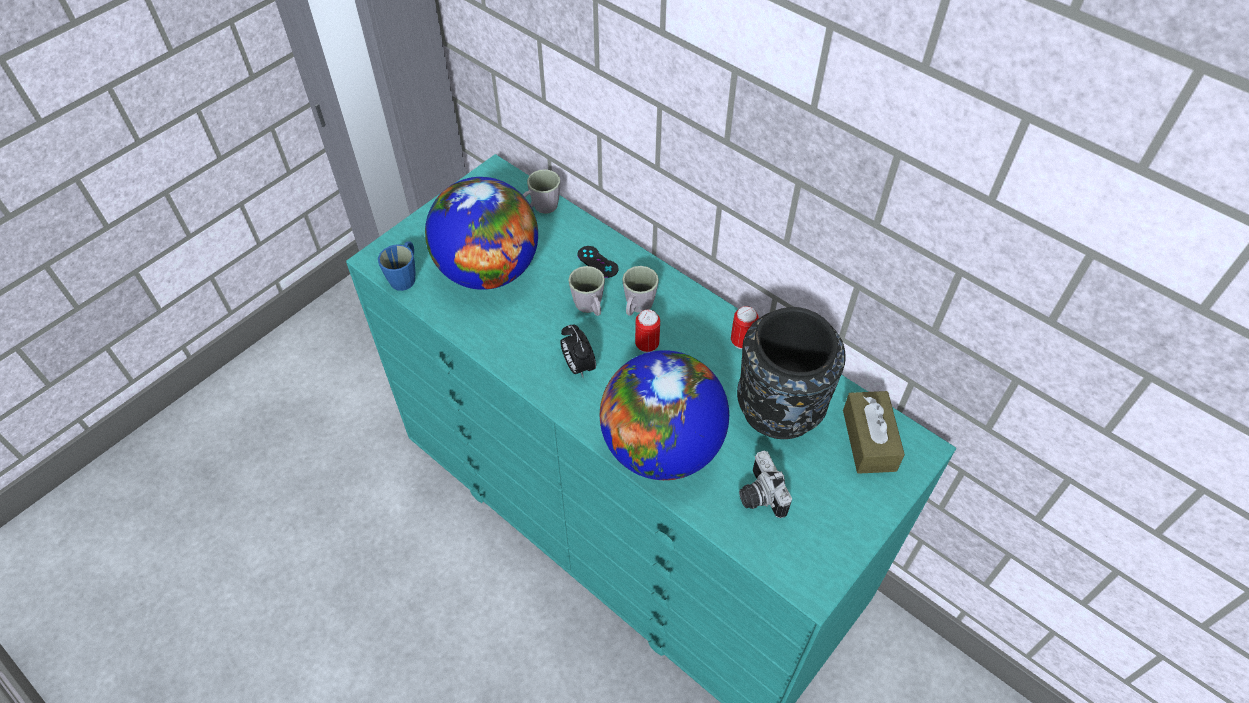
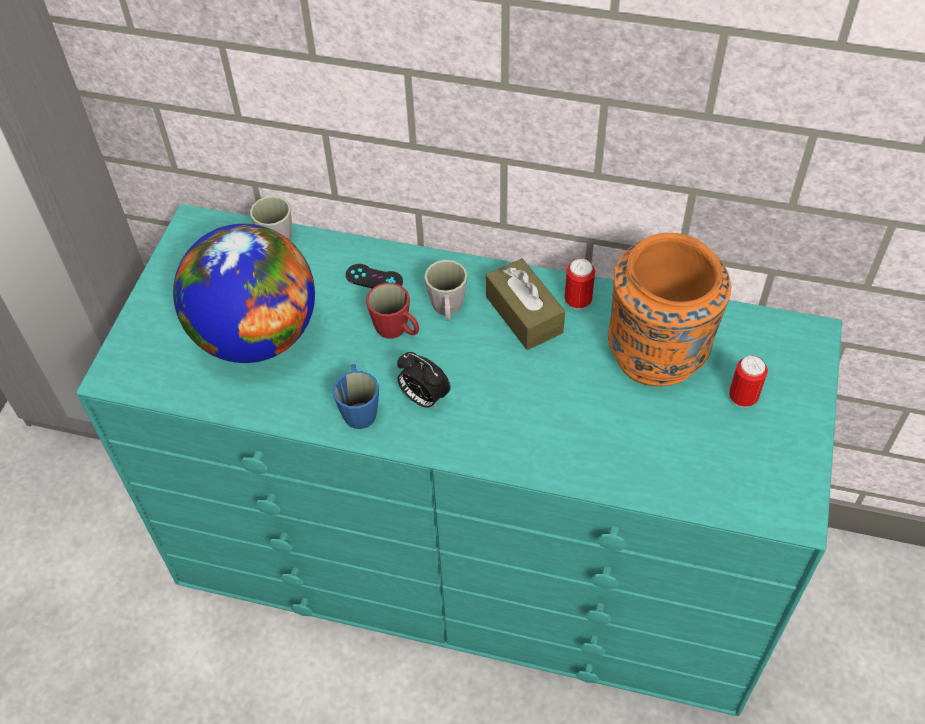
camera: 25 degrees left, 0 degrees up
(405, 276) = (162, 381): blue mug -> blue mug (359, 408)
(590, 307) = (397, 330): grey mug -> red mug
(647, 345) = (482, 345): can -> can (742, 398)
(662, 448) = (565, 445): globe -> none
(758, 495) = (690, 449): camera -> none
(779, 410) = (657, 355): black vase -> orange vase
(869, 440) = (760, 347): brown tissue box -> brown tissue box (524, 314)

